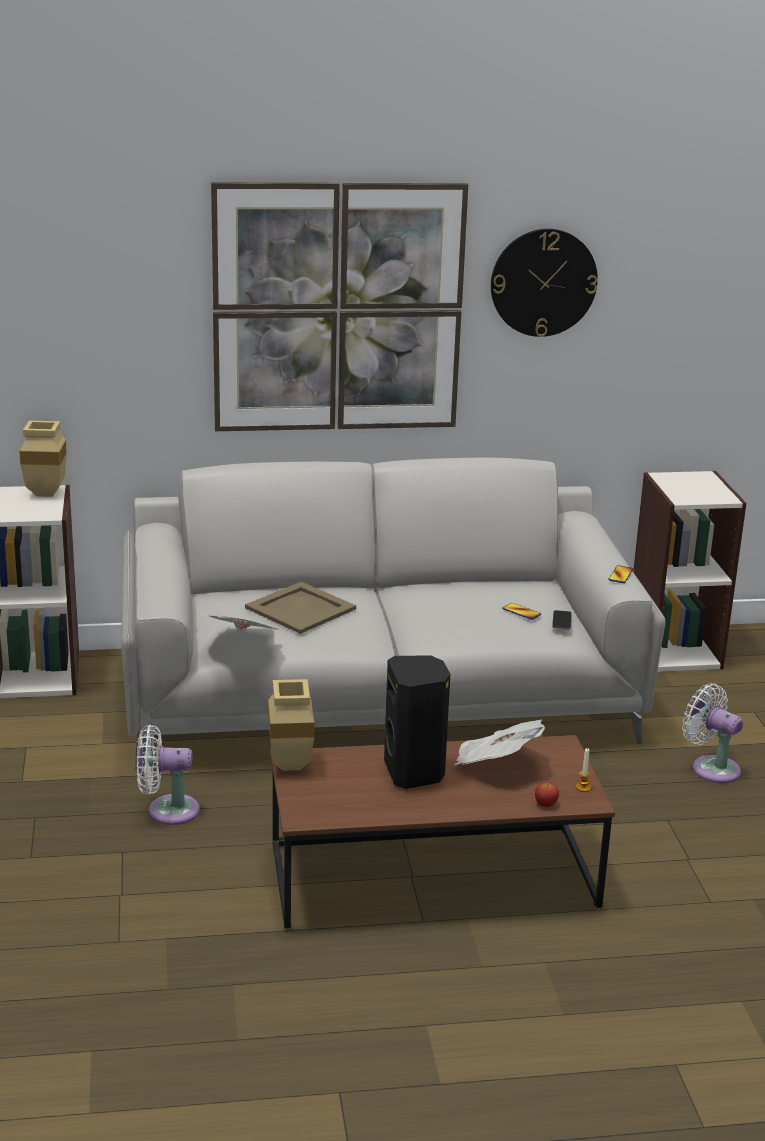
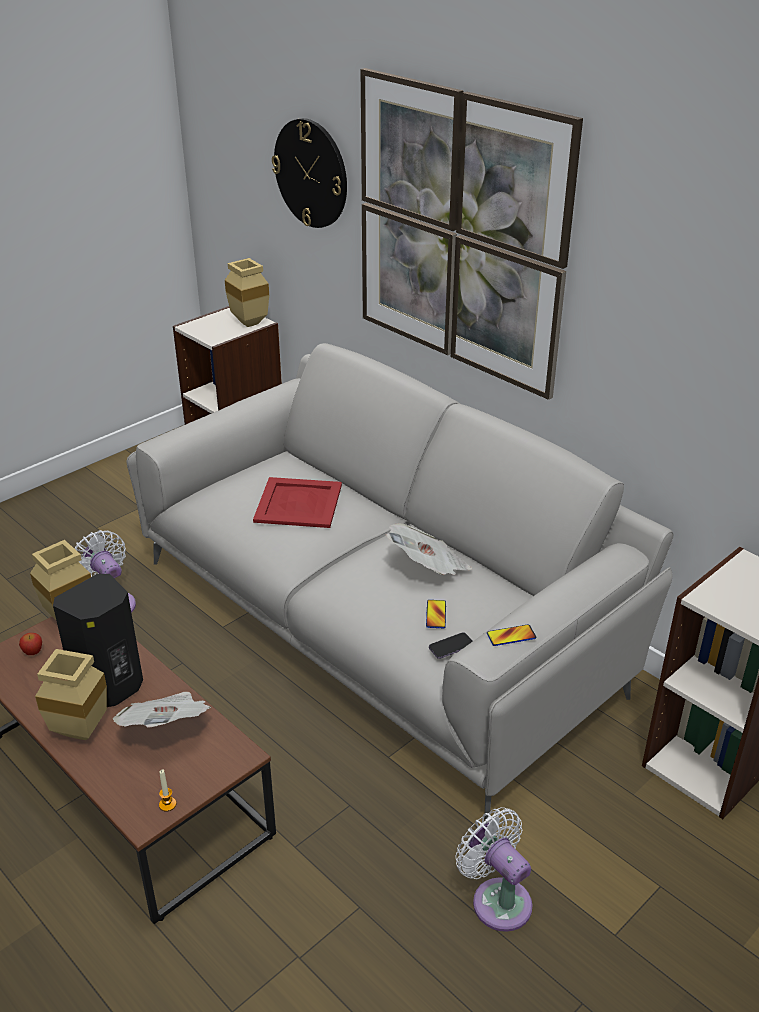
camera: 55 degrees right, 10 degrees up
(243, 642) = (211, 505): newspaper -> newspaper (428, 568)
(299, 608) = (298, 502): beige tray -> red tray
(455, 802) = (77, 733): none -> beige vase
(543, 282) = (656, 267): wall clock -> wall clock (311, 173)
(545, 804) = (115, 792): apple -> apple (33, 652)
(711, 768) = (497, 899): white fan -> white fan turned 45 degrees counterclockwise

